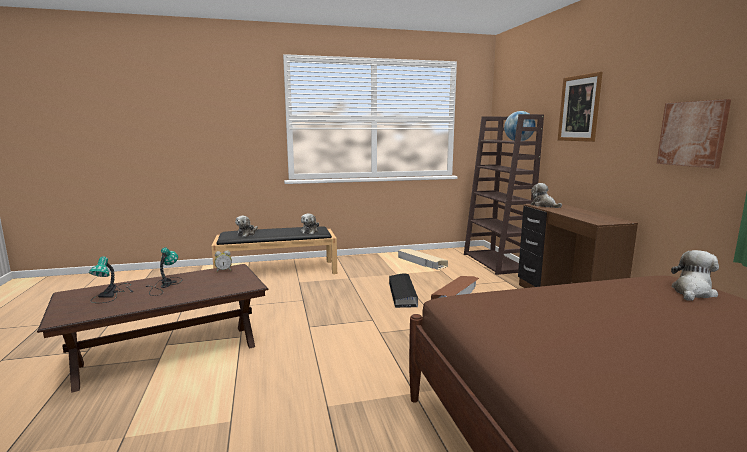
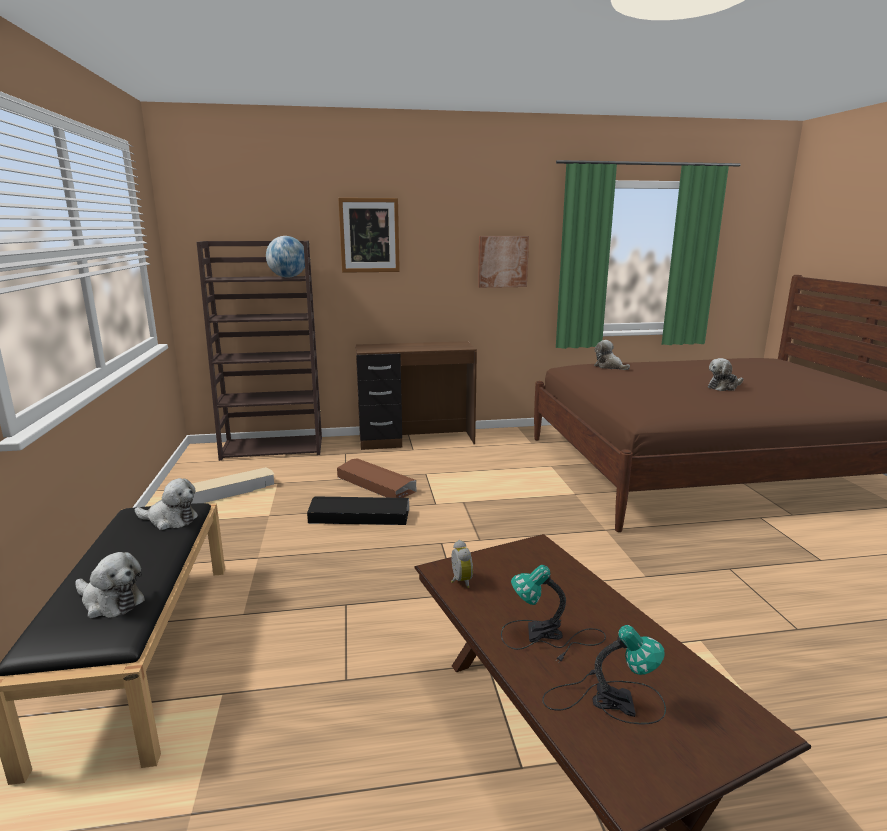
camera: 85 degrees left, 5 degrees up
(544, 205) = (375, 349): plush toy -> plush toy (723, 387)

